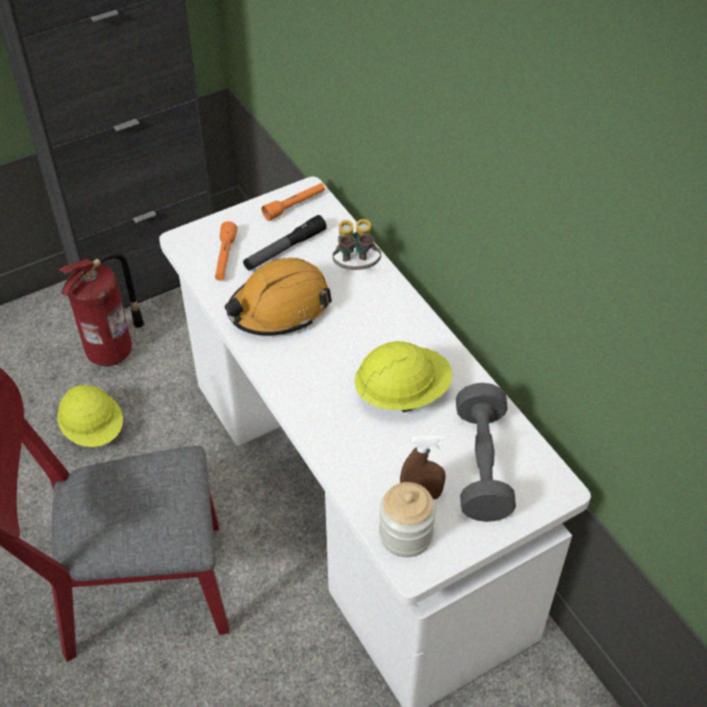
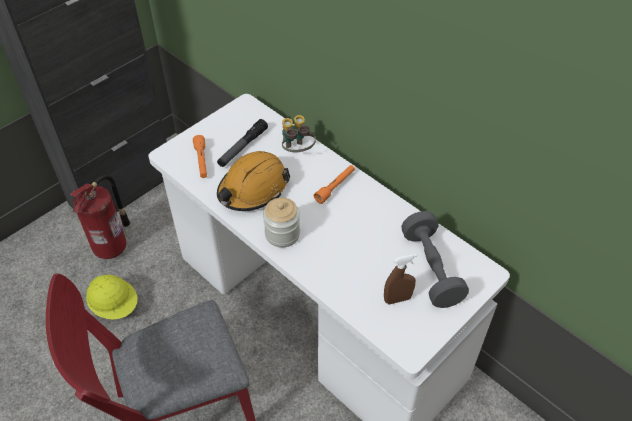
camera: 15 degrees left, 0 degrees up
(294, 206) = (239, 116): orange flashlight -> orange flashlight (335, 187)
(402, 393) = (359, 231): yellow hard hat -> none
(406, 534) = (397, 329): jar -> jar (282, 234)

